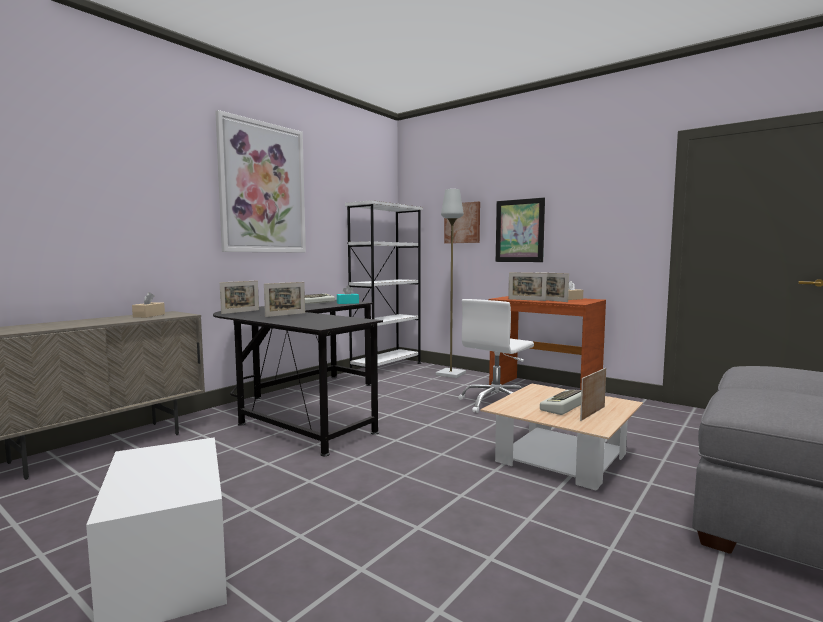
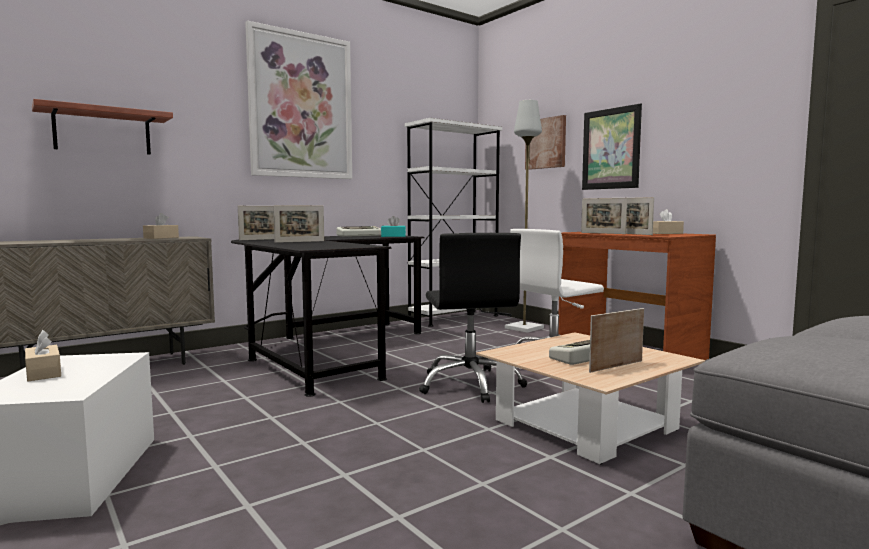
camera: 15 degrees right, 0 degrees up
(85, 214) = (102, 132): none -> shelf
(139, 472) = (43, 373): none -> beige tissue box
(450, 431) = (470, 384): none -> black office chair

